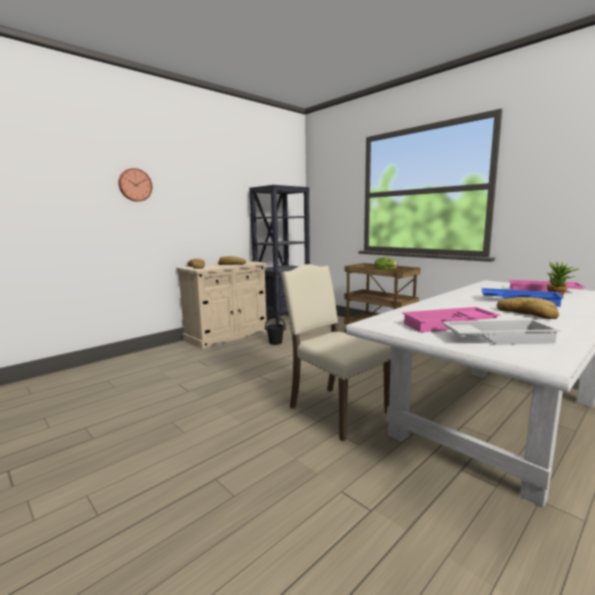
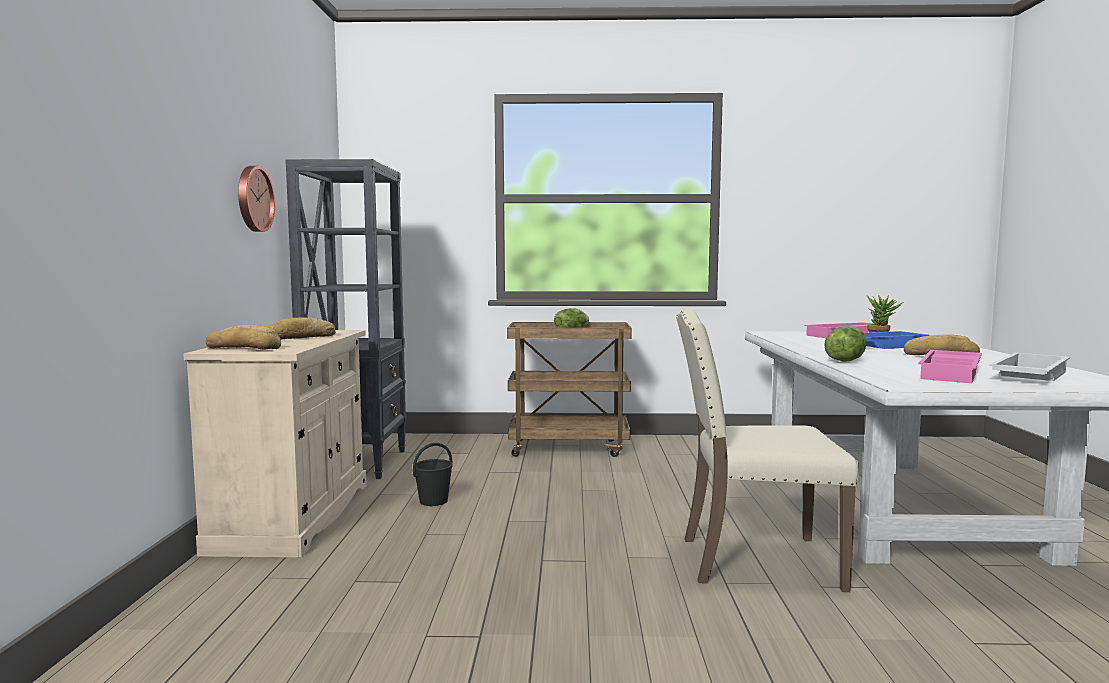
camera: 45 degrees left, 5 degrees down
(135, 185) = (104, 111): wall clock -> wall clock (253, 199)
(428, 306) = (845, 360): none -> lettuce

